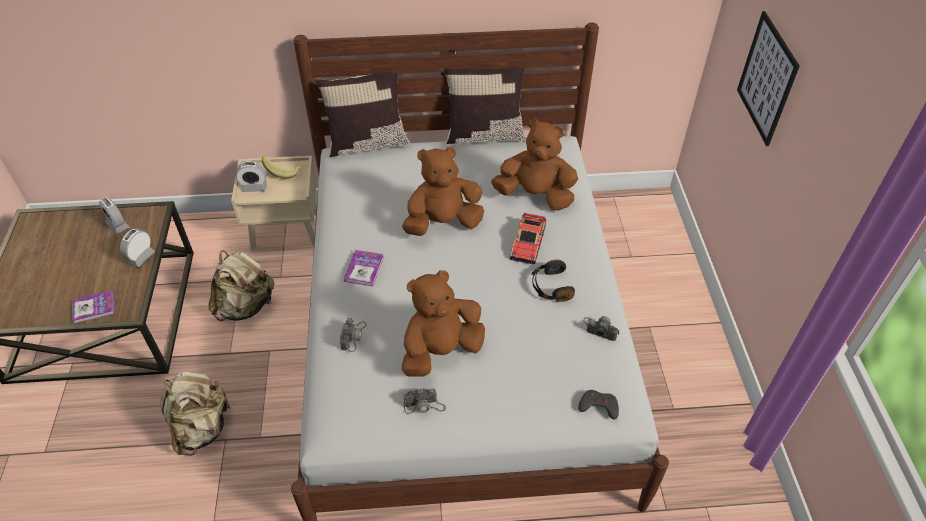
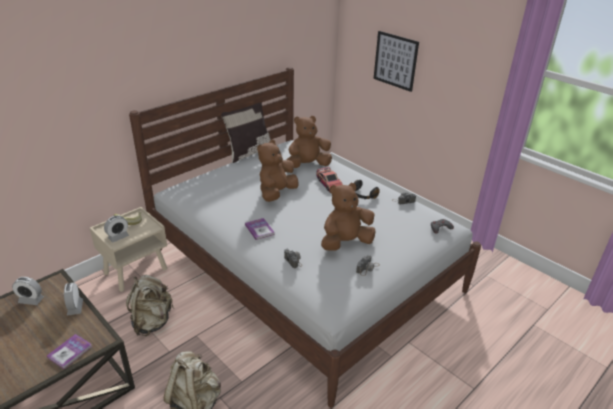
camera: 40 degrees left, 15 degrees down
(367, 144) = (185, 179): pillow -> none
(441, 350) = (346, 243): brown plush toy -> brown plush toy turned 45 degrees clockwise

